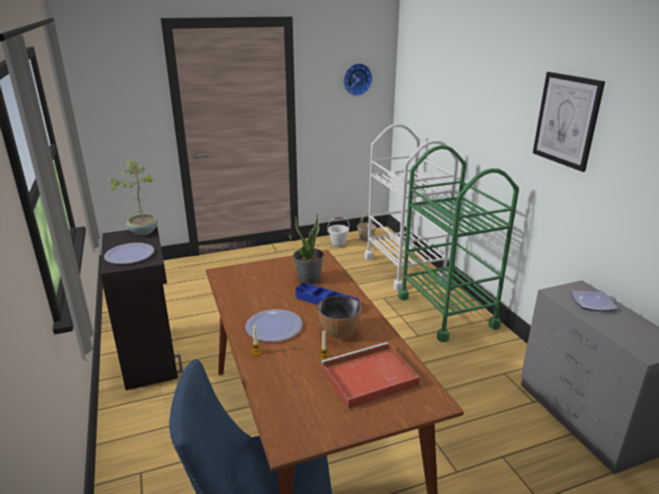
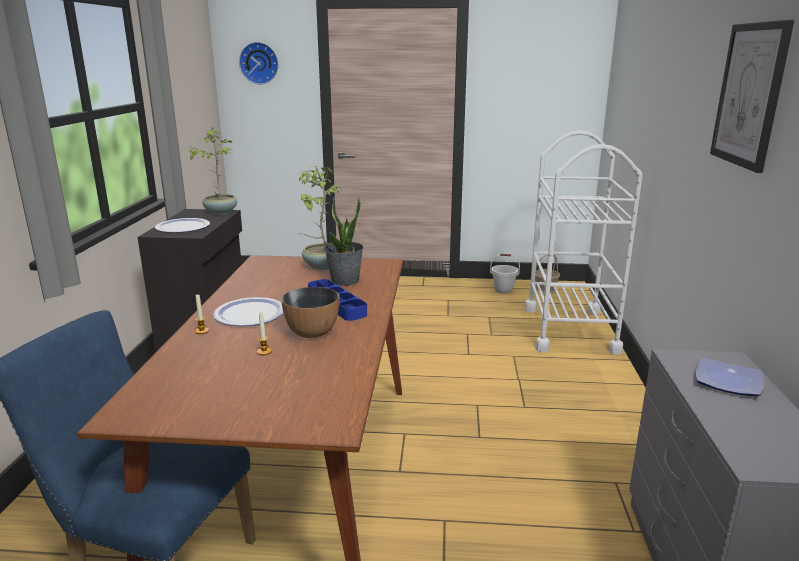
camera: 25 degrees right, 5 degrees down
(276, 269) = (321, 266): none -> potted plant
(356, 79) = (551, 78): wall clock -> wall clock (259, 63)
(367, 378) = (285, 382): red tray -> none
(446, 311) = (589, 389): green cart -> none

